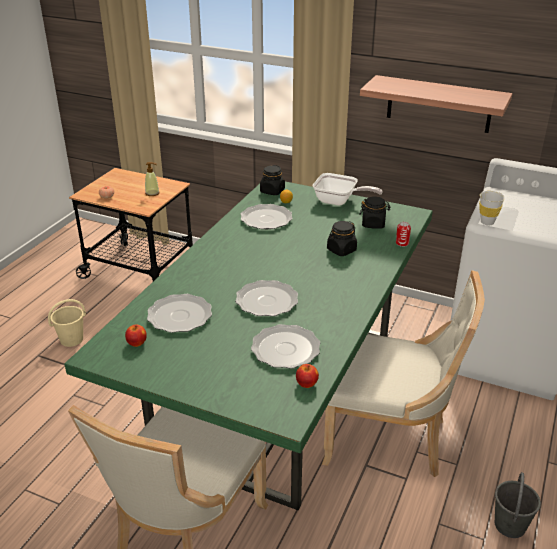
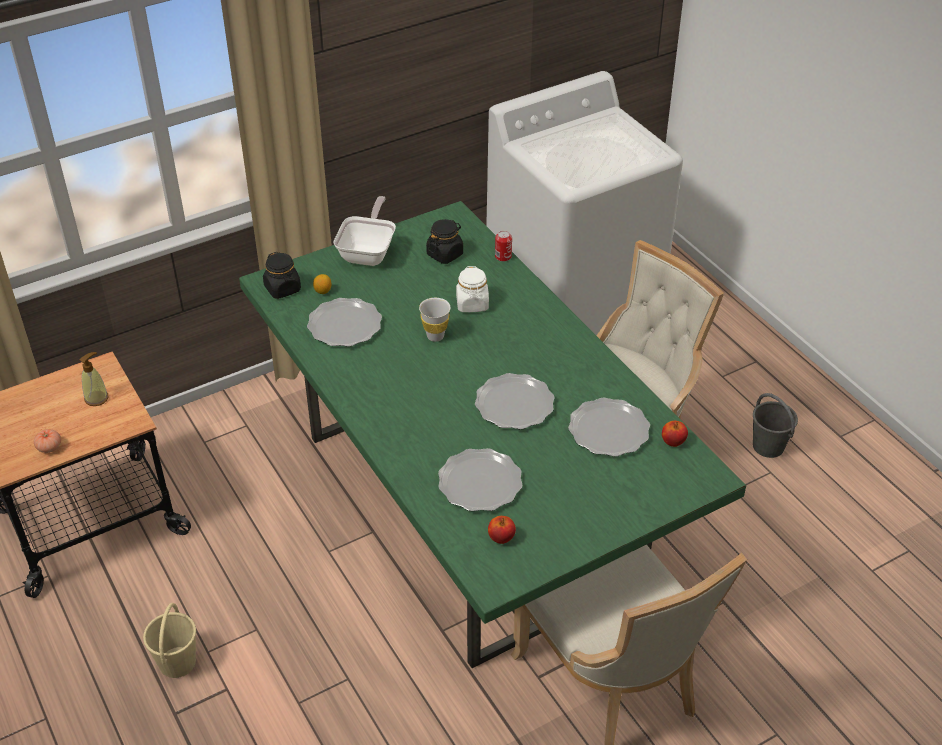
camera: 55 degrees left, 10 degrees up
(339, 201) = (369, 252): frying pan -> frying pan turned 45 degrees counterclockwise
(341, 250) = (472, 304): black jar -> white jar
(439, 104) = (417, 74): shelf -> none
(487, 222) = (575, 184): white cup -> white cup (435, 336)

